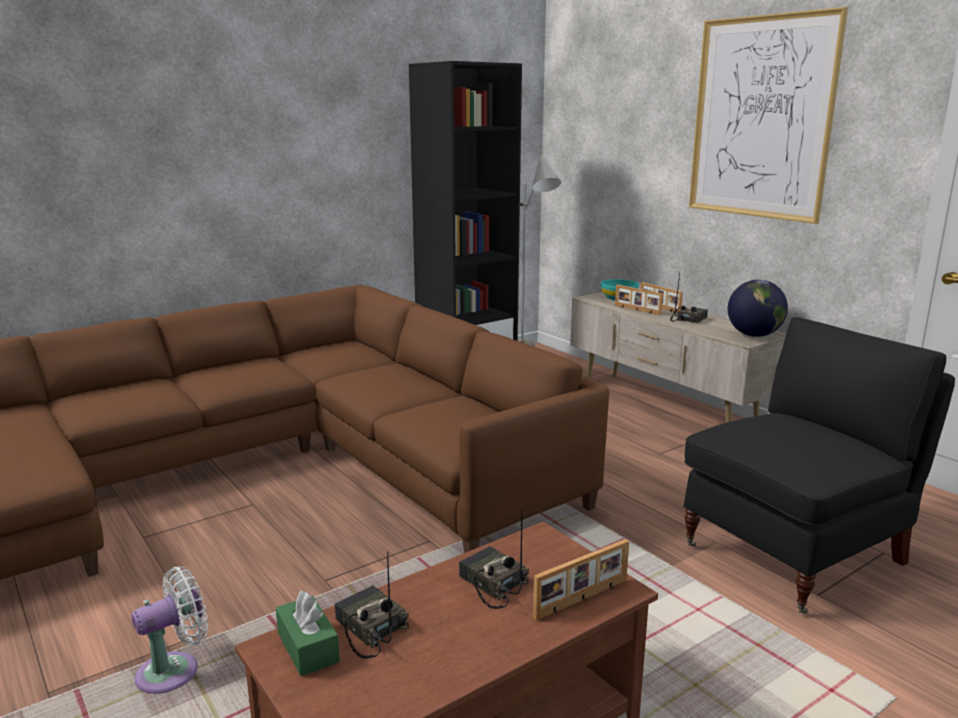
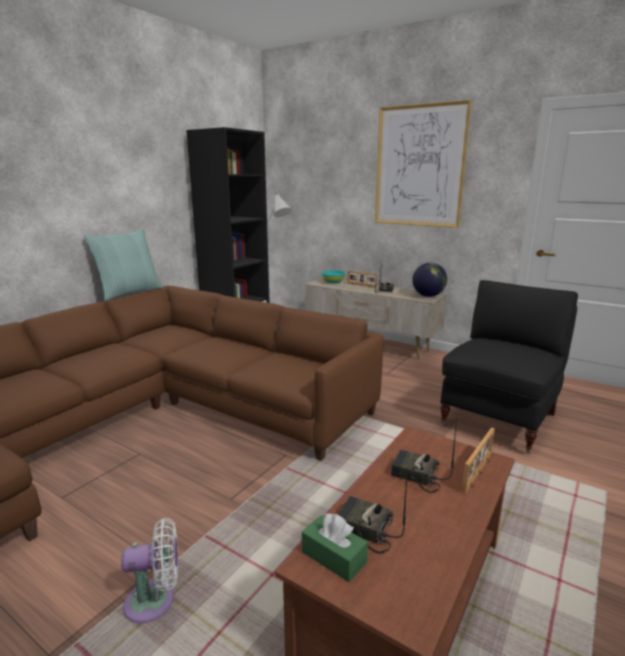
camera: 20 degrees left, 0 degrees up
(174, 671) = (155, 601): white fan -> white fan turned 45 degrees clockwise
(303, 291) = (129, 293): none -> pillow
(637, 310) = (350, 287): picture frame -> none

